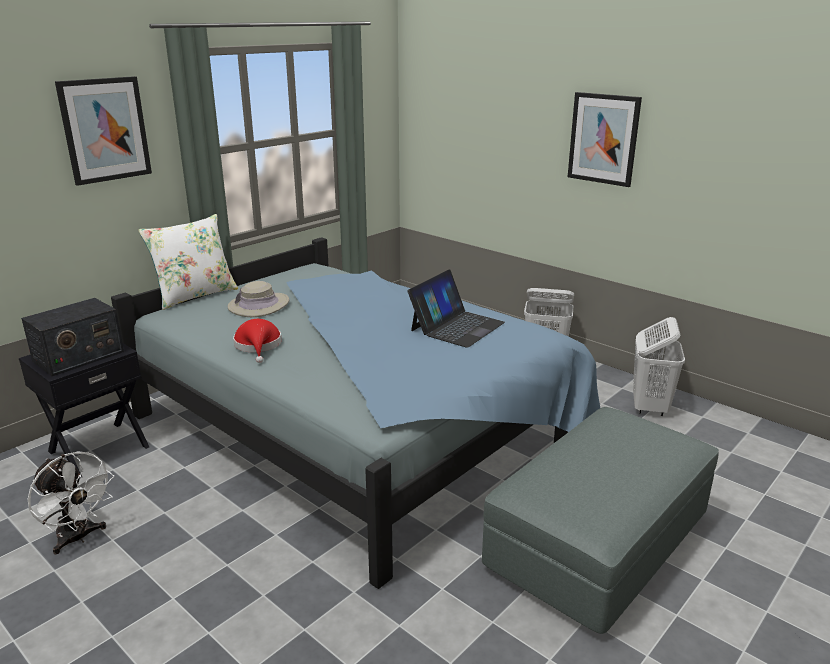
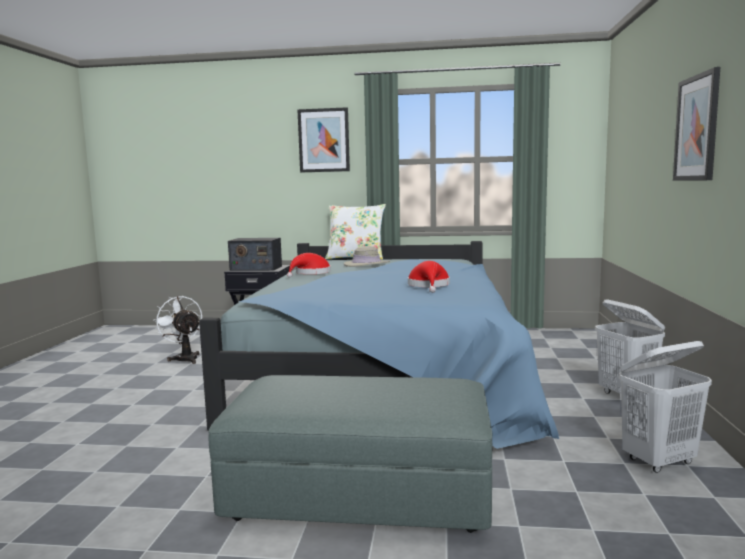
camera: 55 degrees right, 15 degrees down
(78, 538) = (184, 358): white fan -> white fan turned 135 degrees clockwise
(457, 326) = (429, 286): laptop -> red hat

